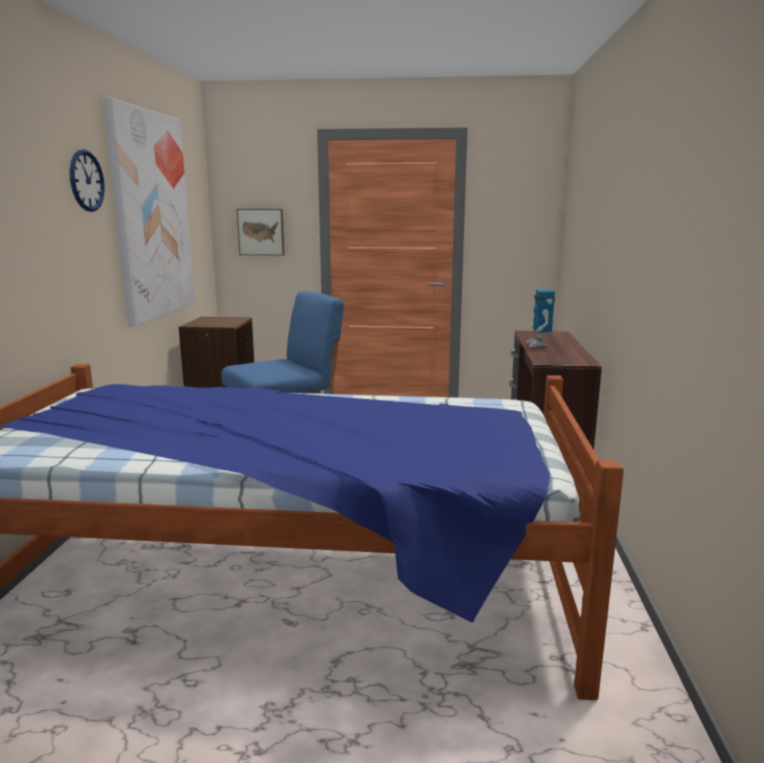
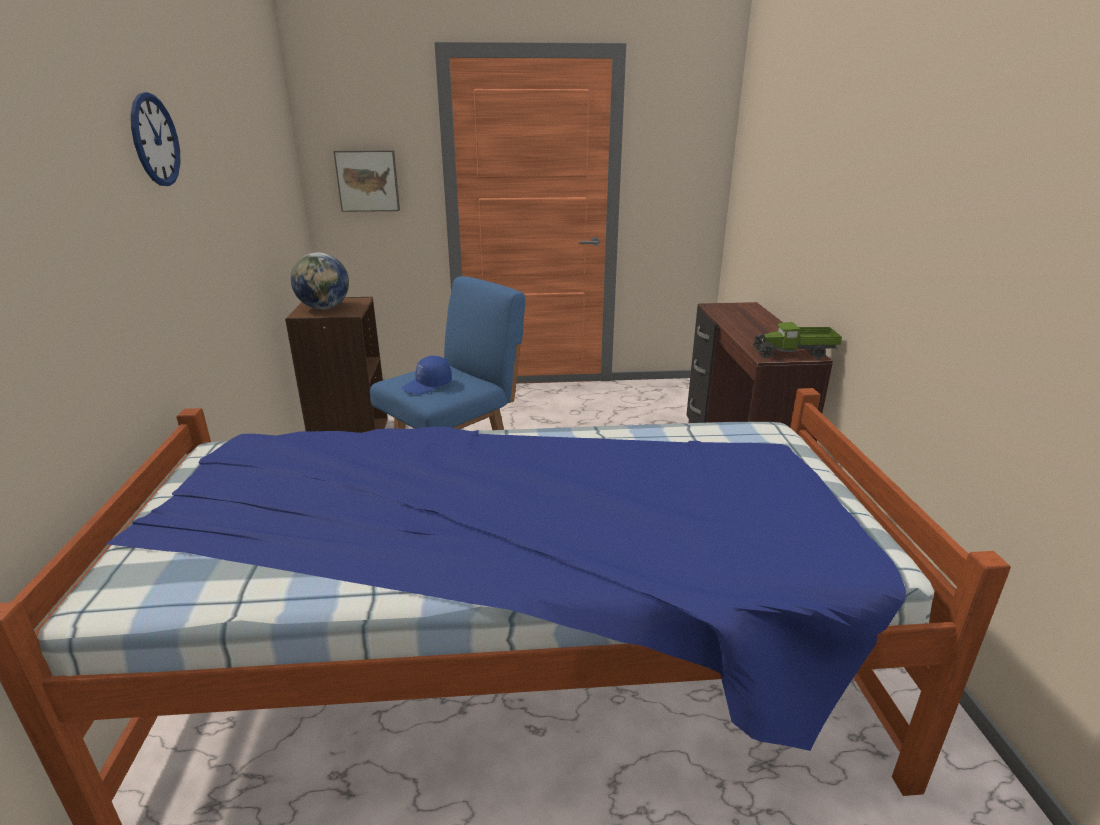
camera: 10 degrees left, 10 degrees up
(152, 215) = (238, 175): picture -> none
(211, 322) = (324, 308): none -> globe
(263, 368) = (427, 385): none -> blue cap
(538, 344) = (740, 327): toy robot -> none
(571, 360) = (794, 353): none -> toy truck

